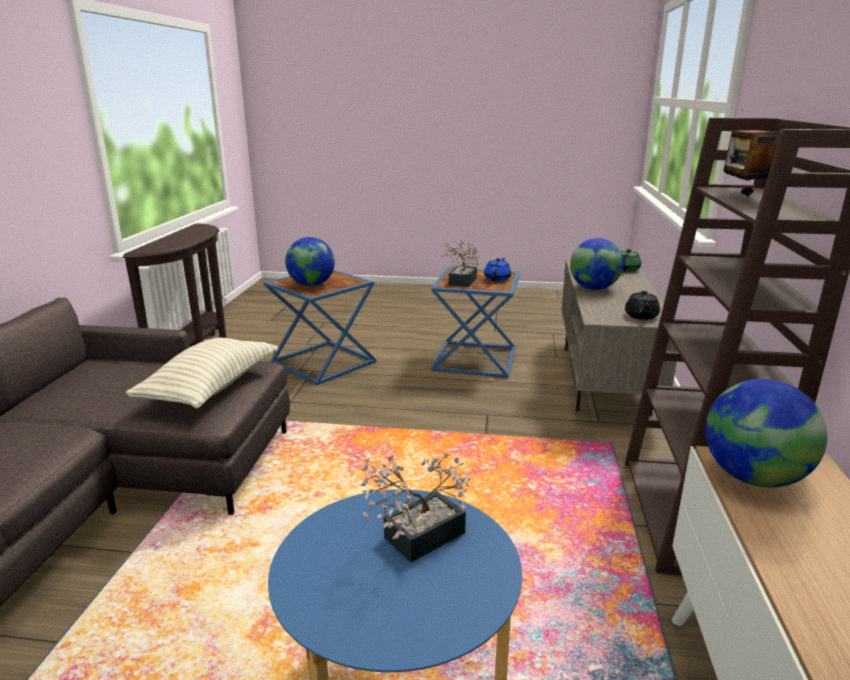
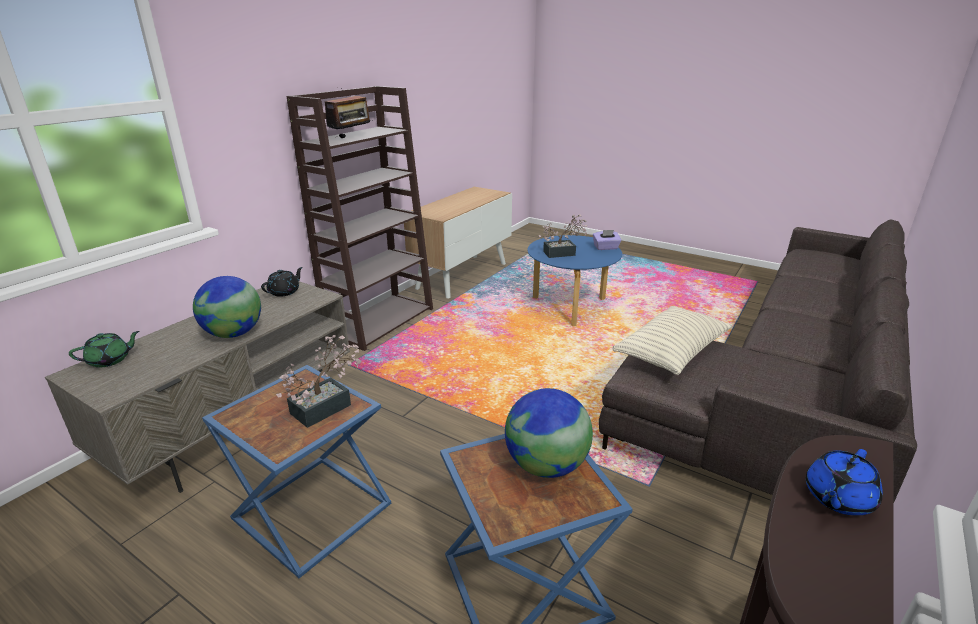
camera: 155 degrees left, 5 degrees up
(315, 602) = (606, 248): none -> purple tissue box
(497, 279) = (268, 402): blue teapot -> blue teapot (837, 498)
(753, 477) = (443, 213): globe -> none

